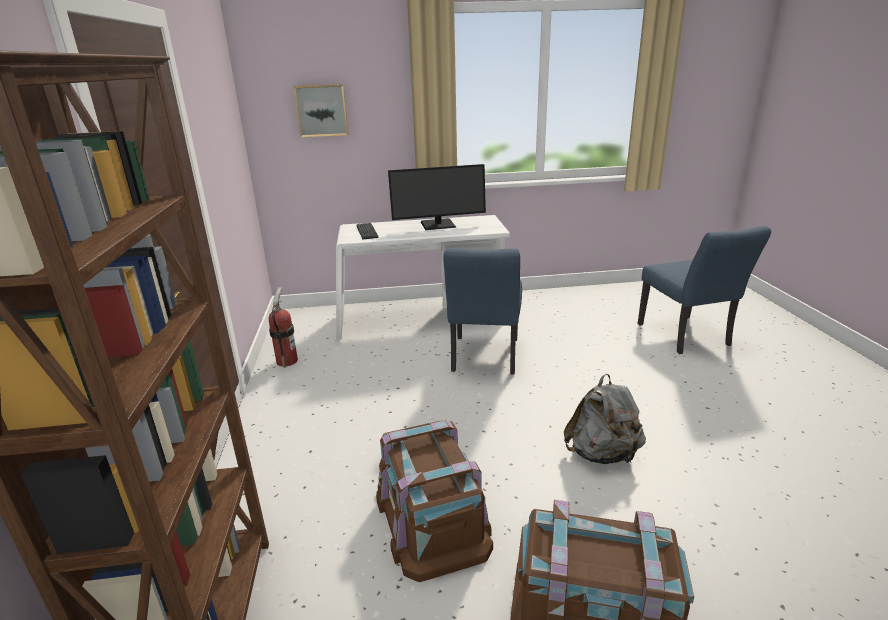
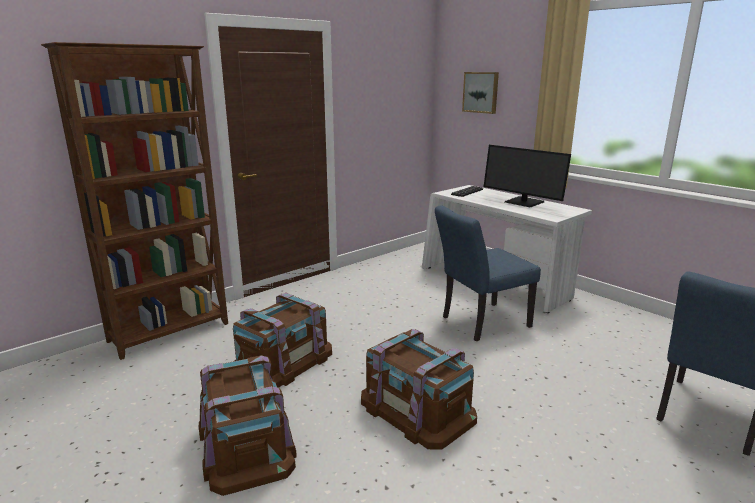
camera: 55 degrees right, 5 degrees down
(287, 361) = (379, 266): fire extinguisher -> none
(602, 454) = (417, 409): grey backpack -> brown storage box

